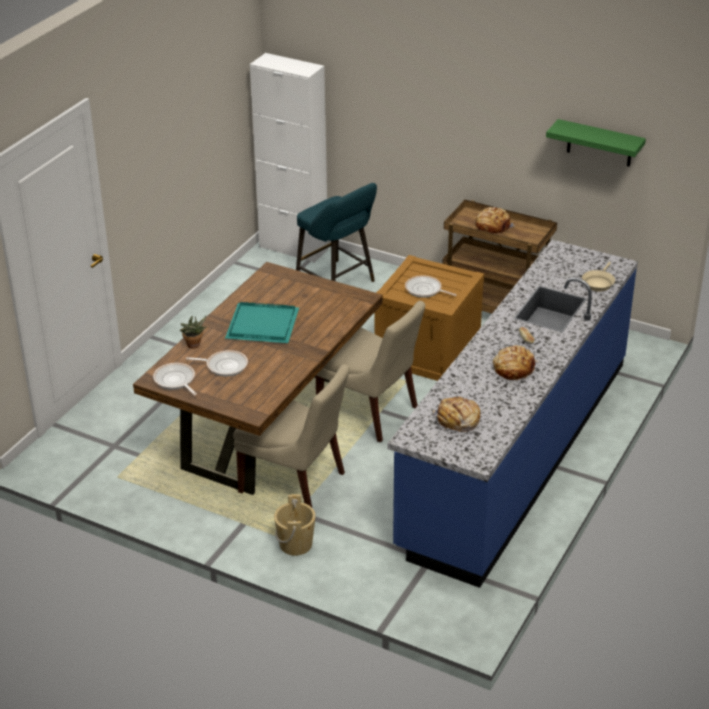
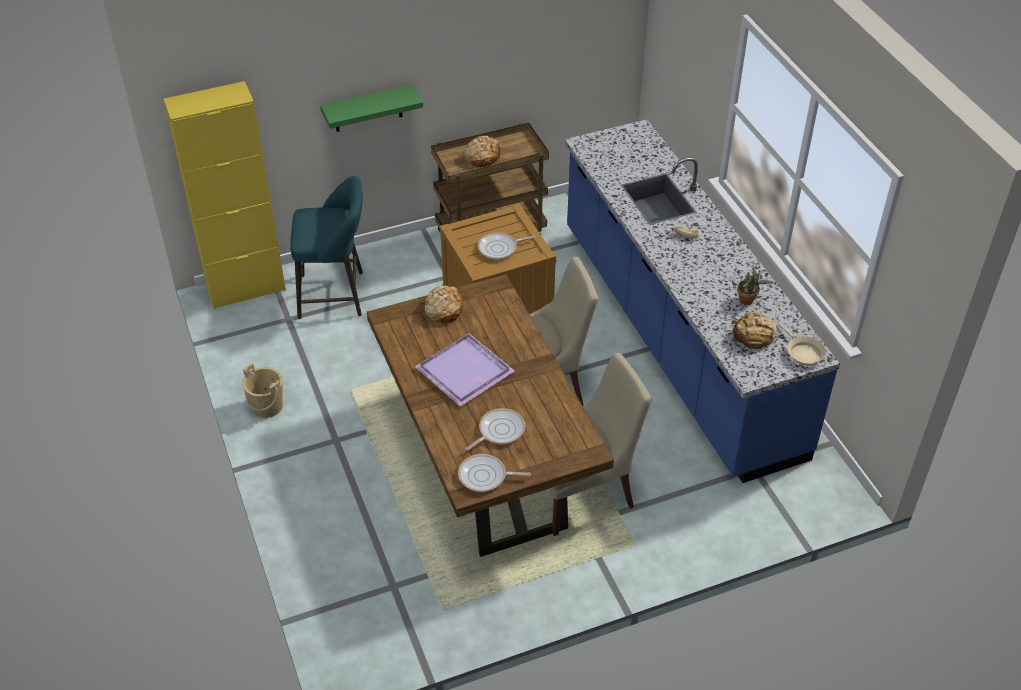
camera: 50 degrees left, 10 degrees up
(194, 346) = (445, 433): potted plant -> potted plant (748, 301)
(261, 325) = (464, 372): turquoise tray -> purple tray
(293, 248) = (246, 289): white cabinet -> yellow cabinet
(295, 544) = (658, 538): beige bucket -> beige bucket (267, 406)
(513, 368) = (716, 266): bread -> bread (443, 309)
(598, 283) = (653, 155): beige frying pan -> beige frying pan (802, 353)
(599, 143) = (559, 29): green shelf -> green shelf (368, 109)

